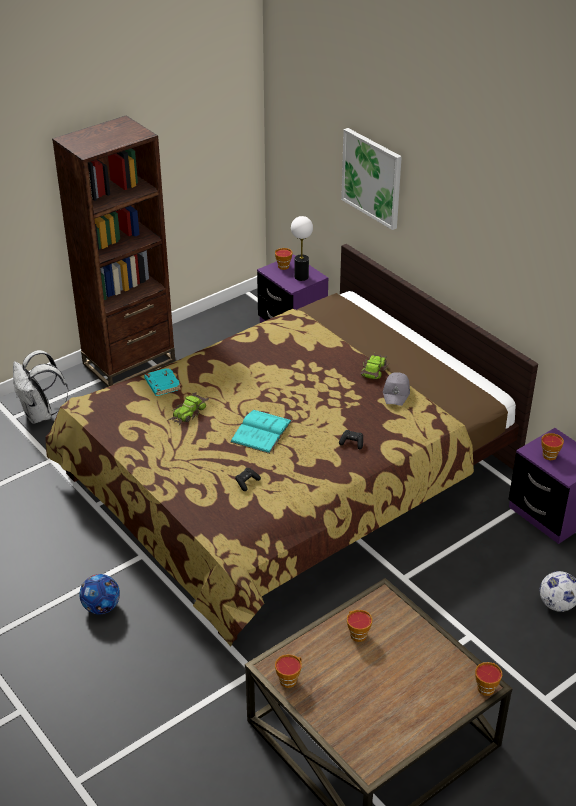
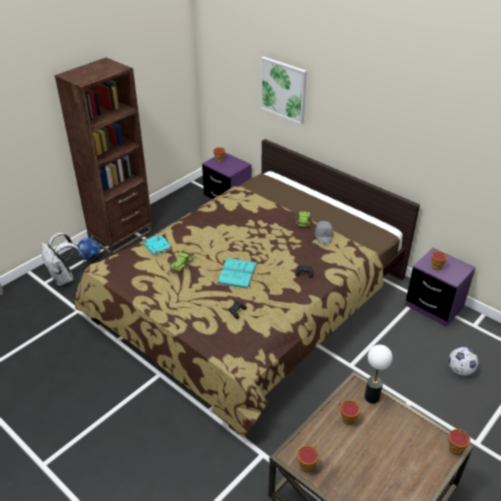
camera: 10 degrees left, 0 degrees up
(101, 607) = (137, 419): football -> football (90, 257)
(301, 277) = (233, 165): table lamp -> table lamp (372, 397)

